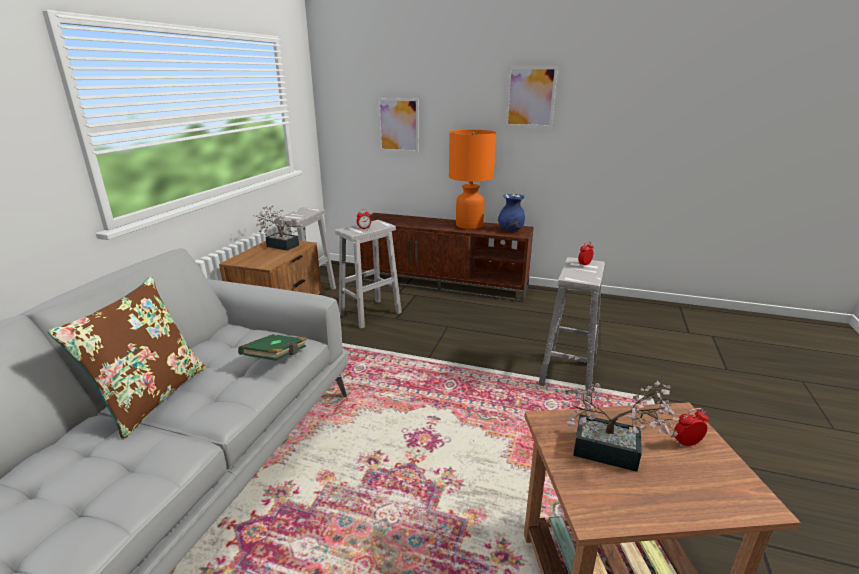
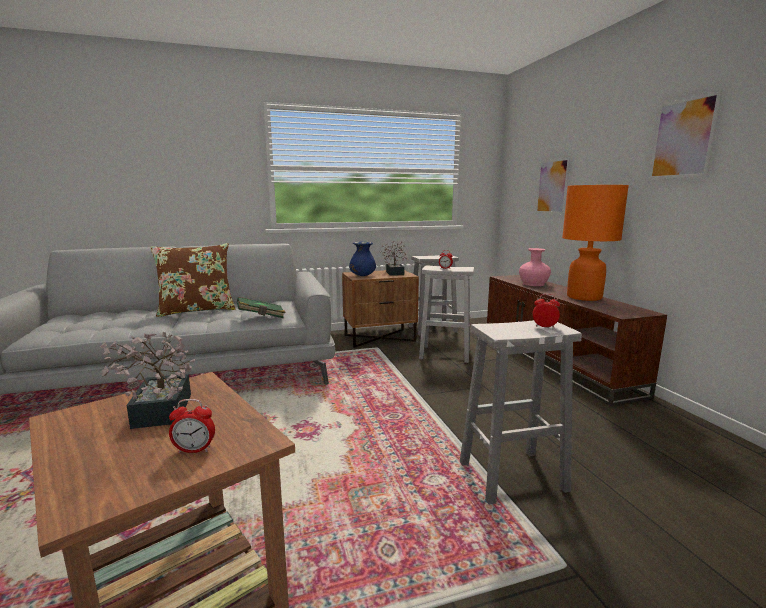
camera: 55 degrees right, 10 degrees down
(410, 221) = (533, 284): none -> pink vase
(511, 230) = (623, 309): blue vase -> blue vase (362, 275)
(686, 443) = (194, 450): alarm clock -> alarm clock turned 135 degrees clockwise

